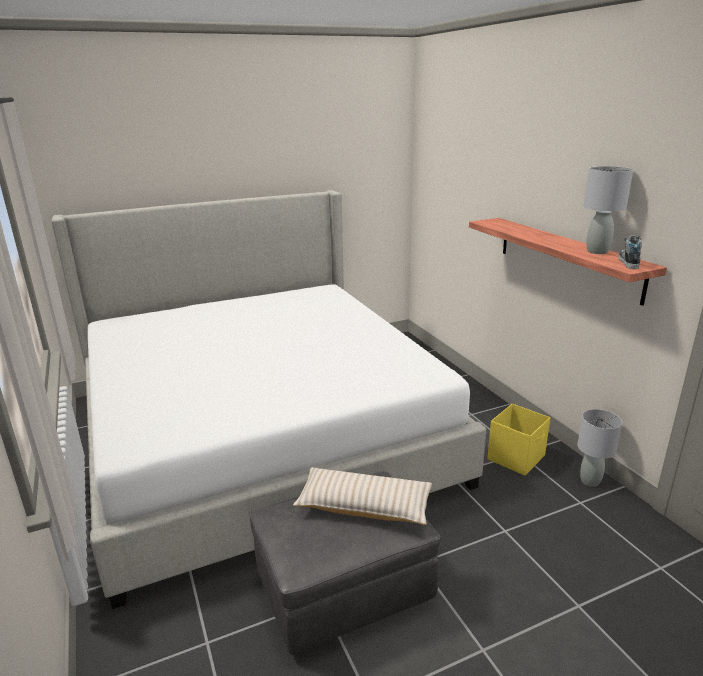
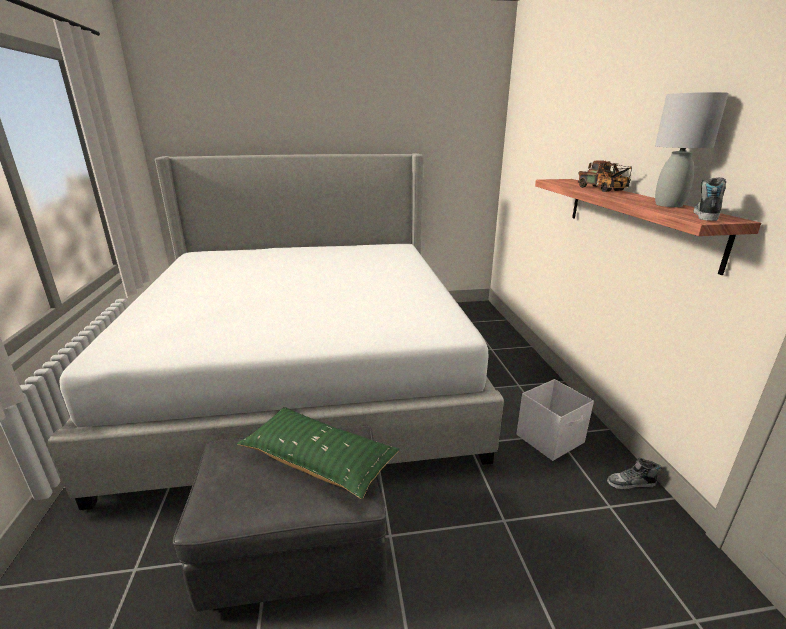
camera: 15 degrees right, 0 degrees up
(364, 506) = (319, 460): beige pillow -> green pillow
(516, 457) = (550, 439): yellow storage box -> white storage box
(536, 233) = (603, 189): none -> toy truck
(590, 481) = (631, 483): grey table lamp -> shoe

